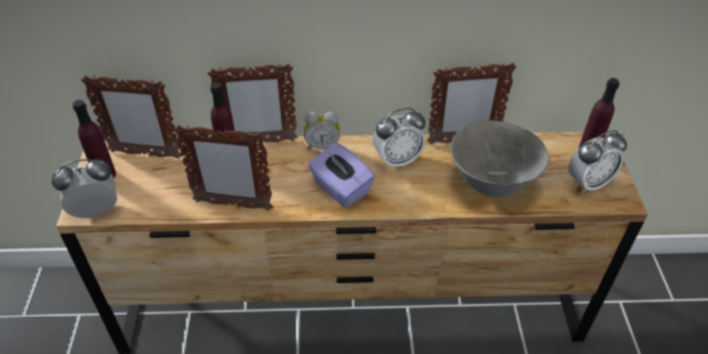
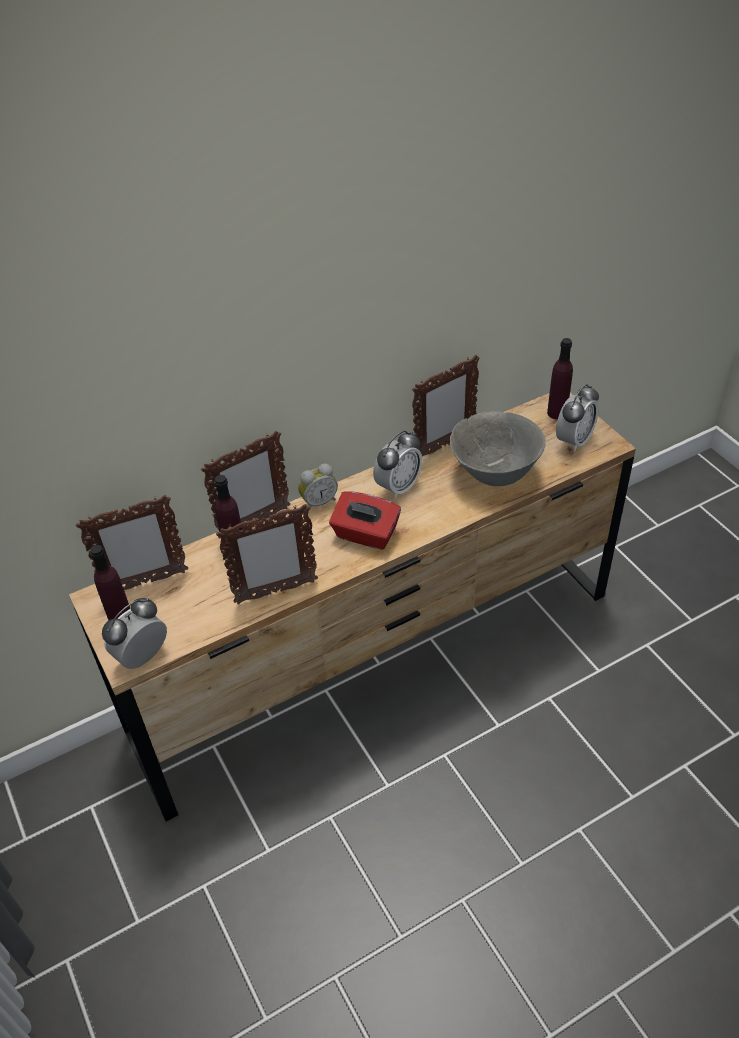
camera: 25 degrees left, 0 degrees up
(340, 188) = (365, 534): purple tissue box -> red tissue box

